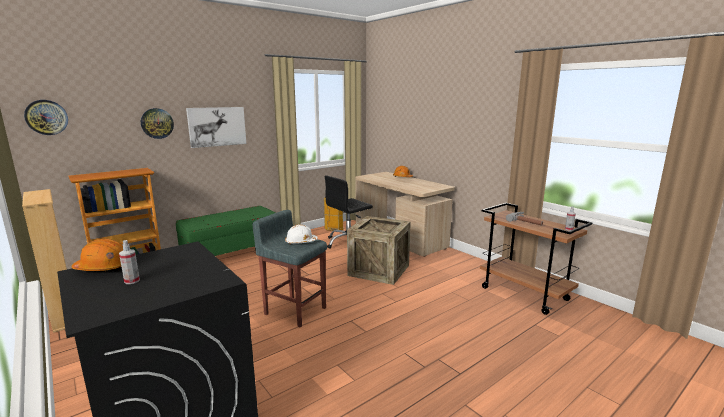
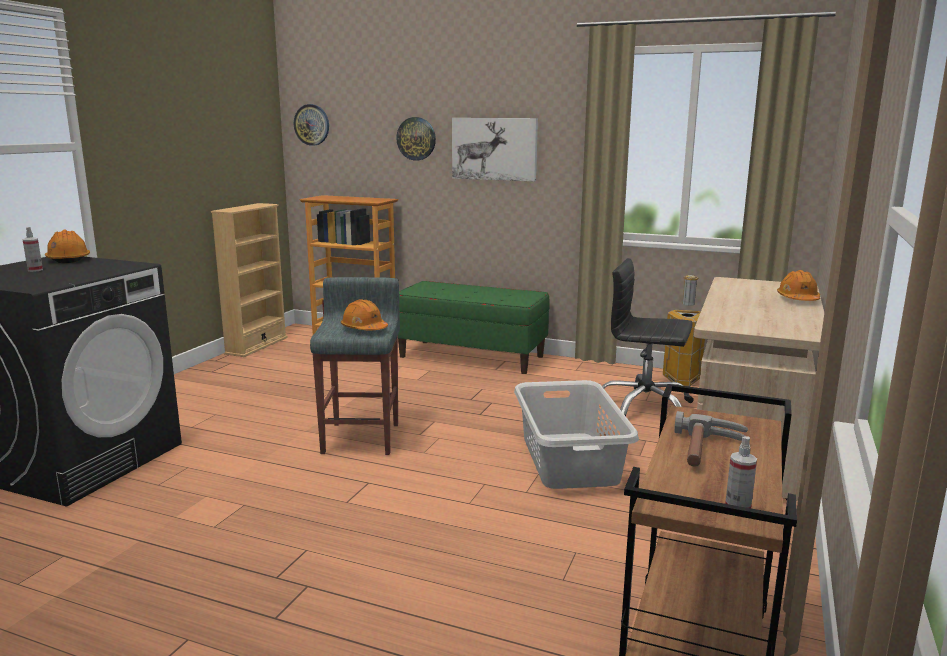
camera: 60 degrees right, 0 degrees up
(301, 242) = (364, 329): white hard hat -> orange hard hat
(379, 270) = (570, 459): crate -> grey laundry basket

